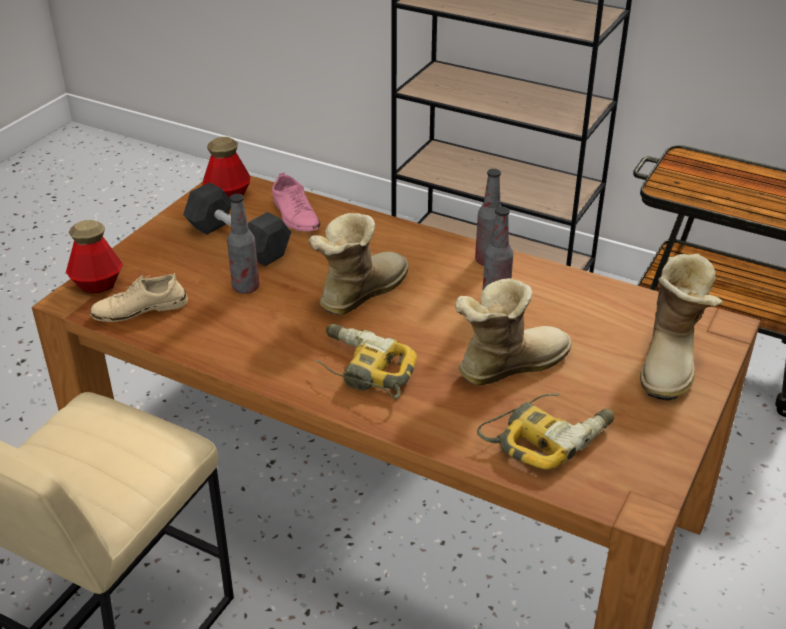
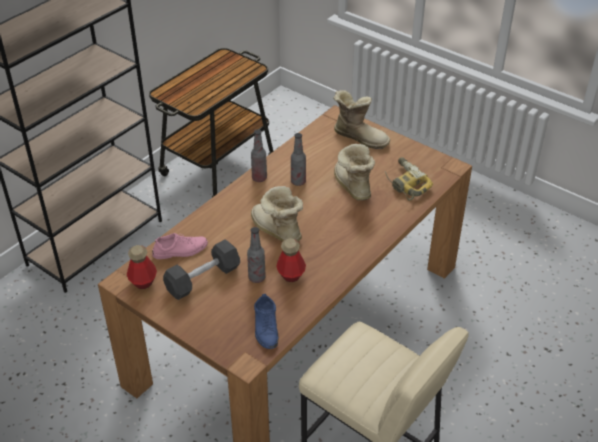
camera: 80 degrees left, 5 degrees up
(98, 284) = (233, 349): bottle -> bottle (291, 274)
(140, 309) = (266, 327): beige shoe -> blue shoe
(362, 370) = (346, 237): power drill -> none

